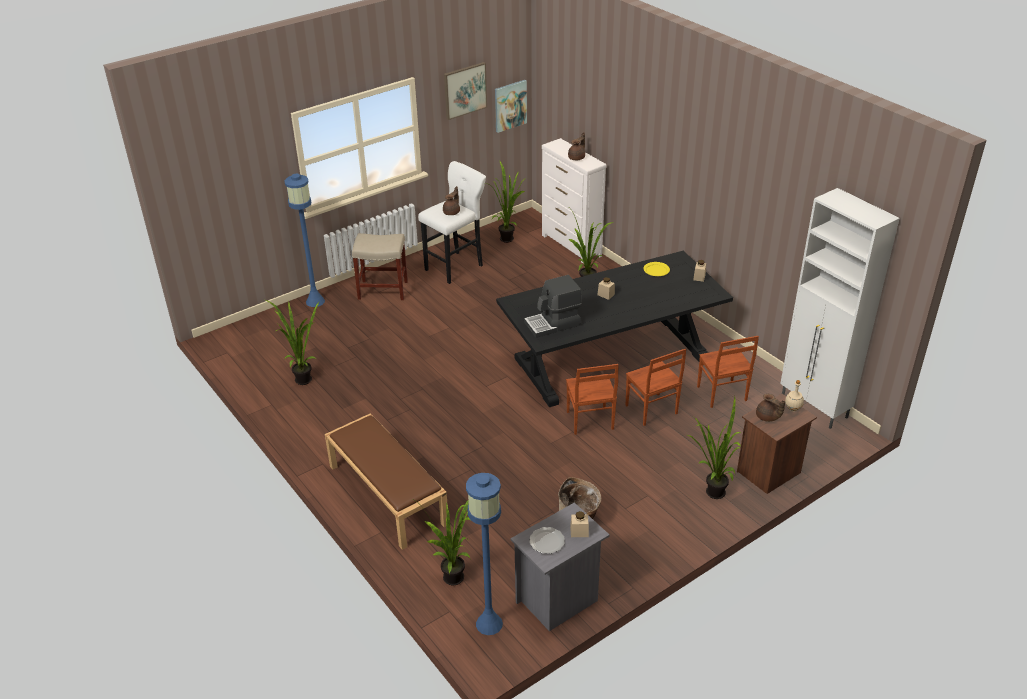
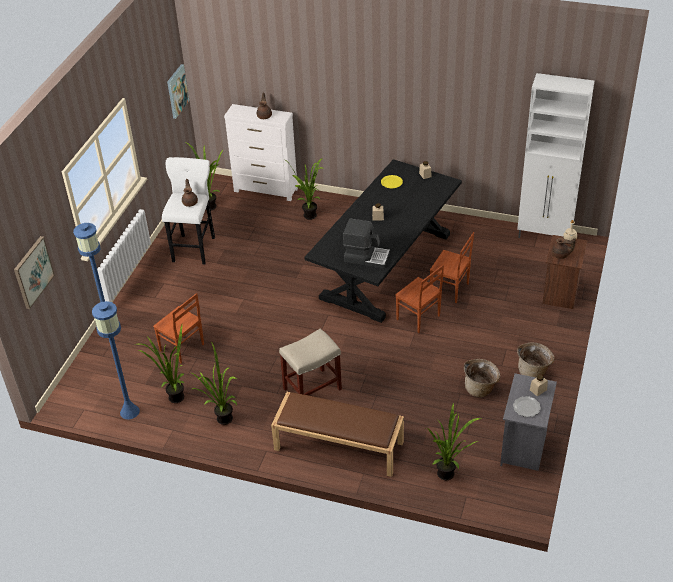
camera: 35 degrees left, 5 degrees up
(384, 290) = (157, 294): beige stool -> beige stool (313, 388)
(465, 90) = (152, 92): picture -> picture (33, 272)
(489, 623) = (498, 489): blue floor lamp -> blue floor lamp (129, 411)
(553, 324) = (366, 257): coffee machine -> coffee machine turned 105 degrees counterclockwise
(653, 532) = (533, 371): none -> basket
(710, 493) = (541, 326): potted plant -> potted plant (221, 421)
(721, 394) = (481, 255): brown chair -> brown chair (182, 348)

